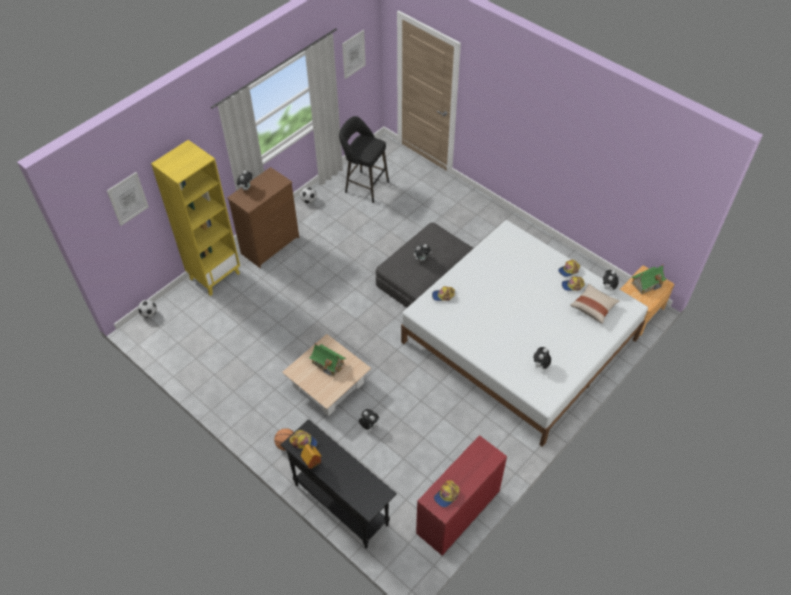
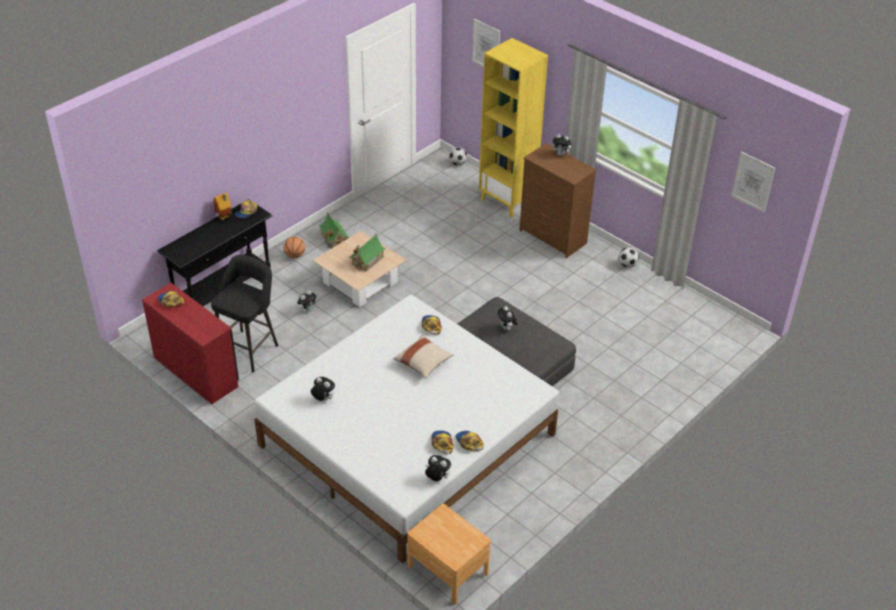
camera: 90 degrees right, 10 degrees down
(364, 186) = (660, 311): black stool -> black stool (249, 348)
(593, 307) = (405, 459): beige pillow -> beige pillow (423, 363)
(647, 283) = (456, 538): toy house -> toy house (334, 239)

